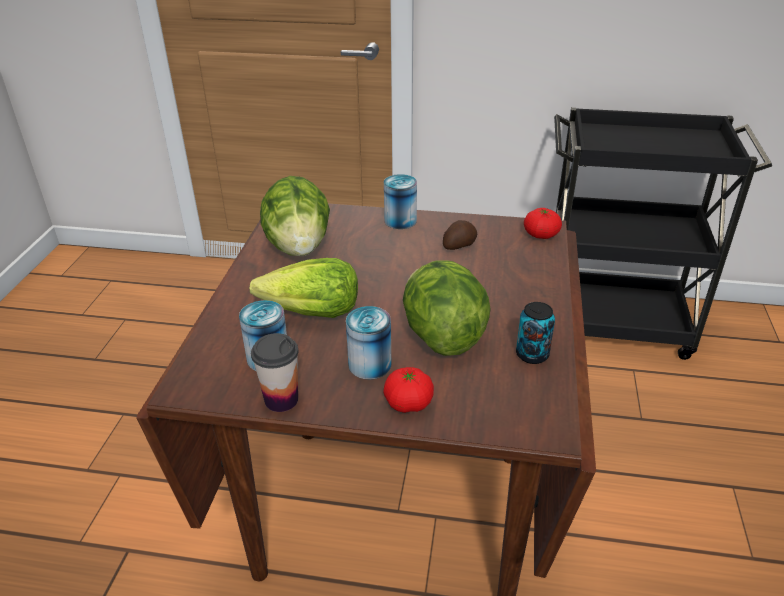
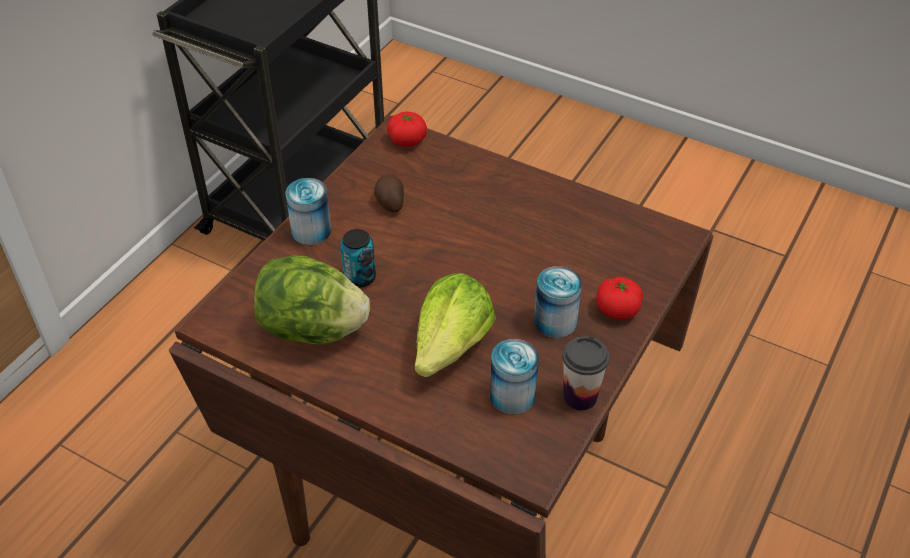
camera: 70 degrees left, 10 degrees up
(441, 335) = (534, 261): lettuce -> none
(532, 355) = (587, 213): can -> can (359, 277)

